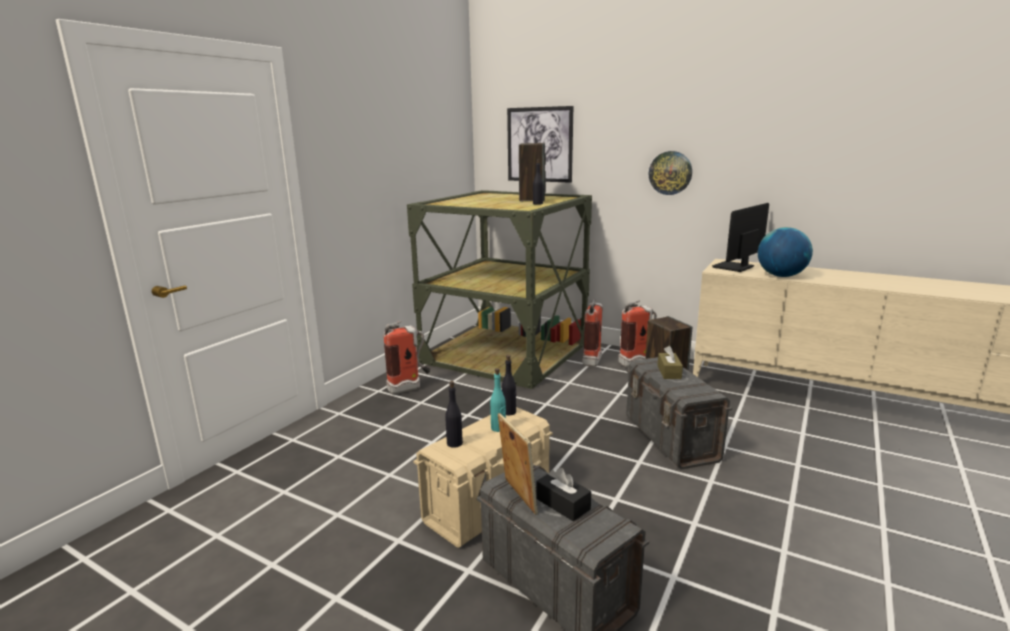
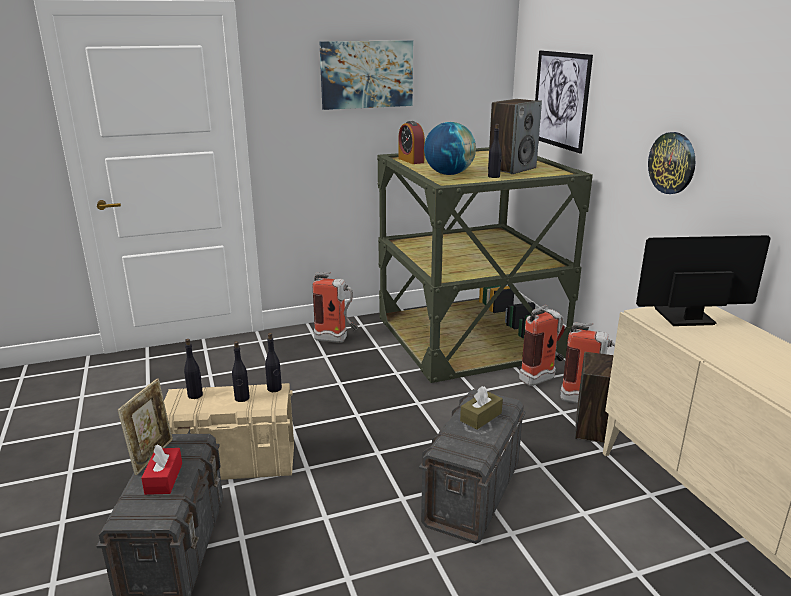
camera: 40 degrees right, 5 degrees up
(387, 129) = (366, 74): none -> picture
(444, 204) = (411, 160): none -> alarm clock
(498, 428) = (242, 398): turquoise bottle -> black bottle
(563, 504) = (164, 478): black tissue box -> red tissue box
(781, 276) = (714, 349): globe -> globe (448, 174)

